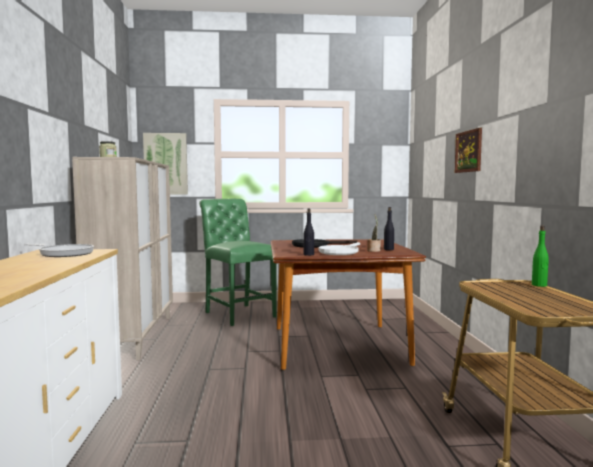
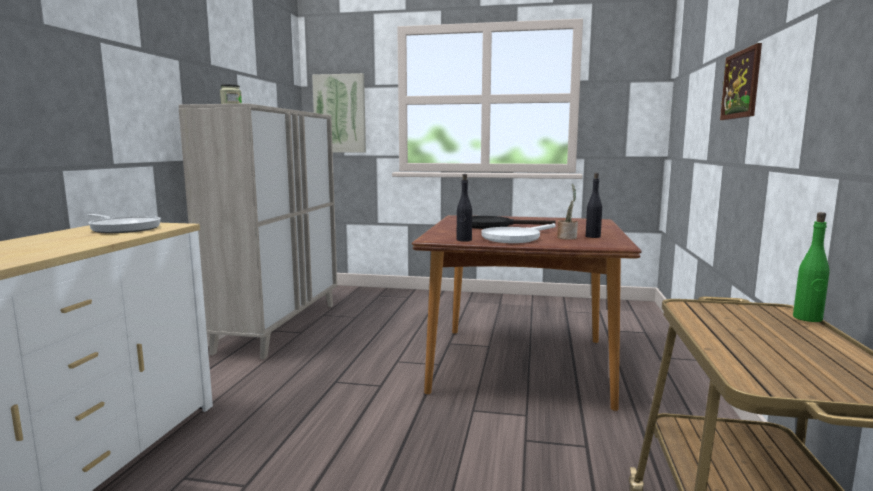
camera: 15 degrees right, 5 degrees up
(238, 313) = (417, 306): green chair -> none

